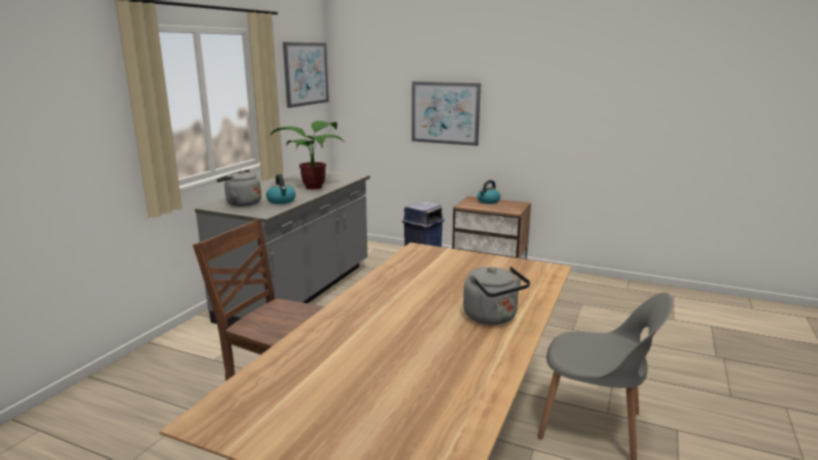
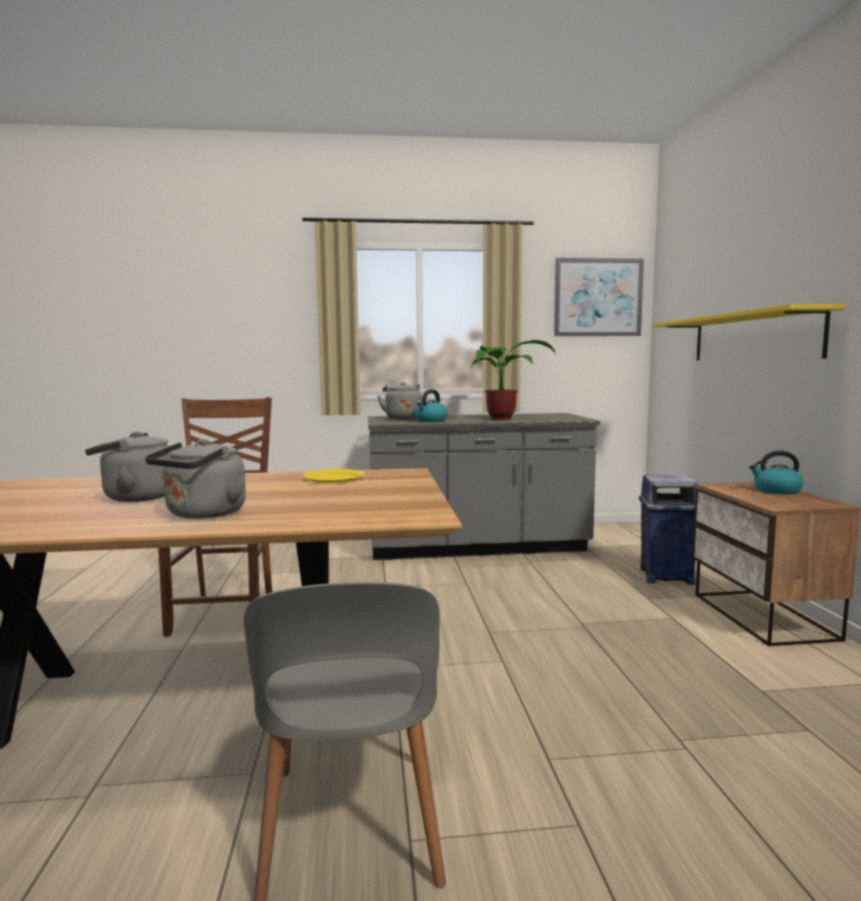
camera: 60 degrees right, 10 degrees down
(407, 336) = (135, 498): none -> grey kettle
(414, 269) = (334, 478): none -> yellow plate
(445, 113) = (753, 337): picture -> yellow shelf

